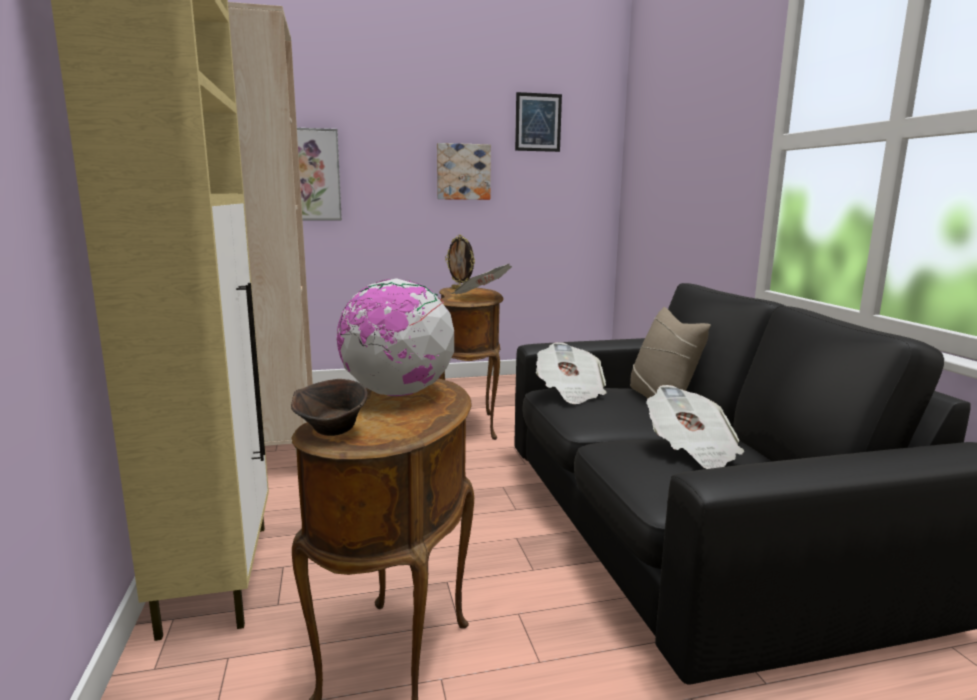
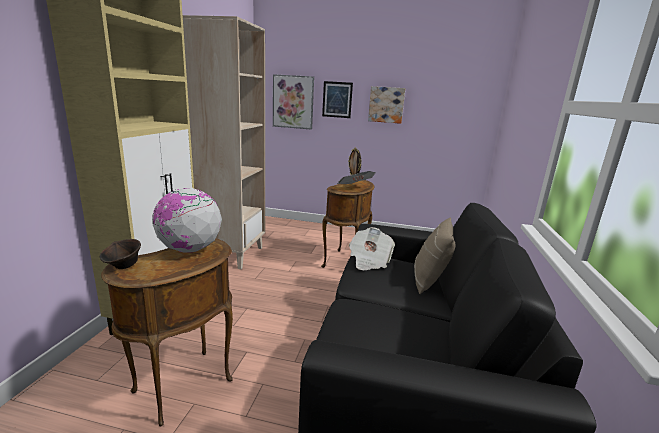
camera: 25 degrees right, 5 degrees up
(538, 122) = (441, 74): picture -> picture (337, 99)
(692, 451) = (388, 324): newspaper -> none

